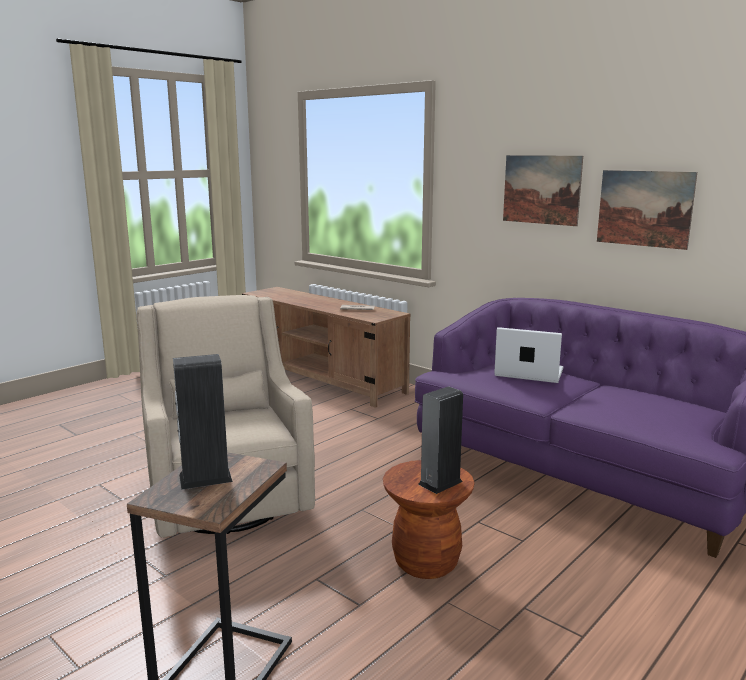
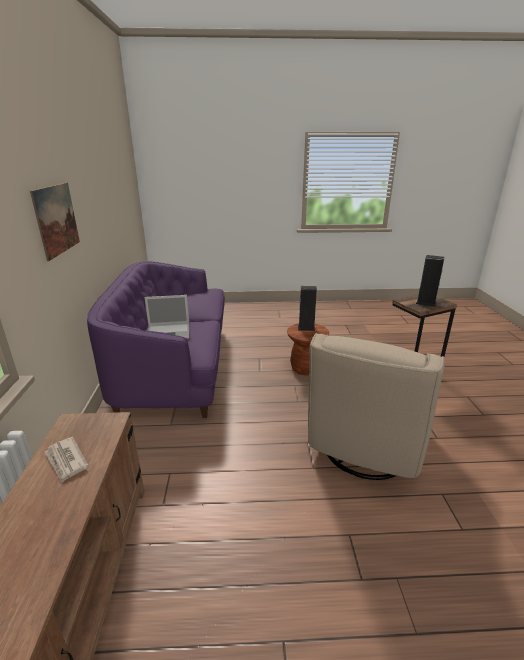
camera: 135 degrees left, 10 degrees up
(527, 372) = (169, 332): laptop -> laptop turned 75 degrees counterclockwise
(644, 208) = (92, 215): picture -> none

